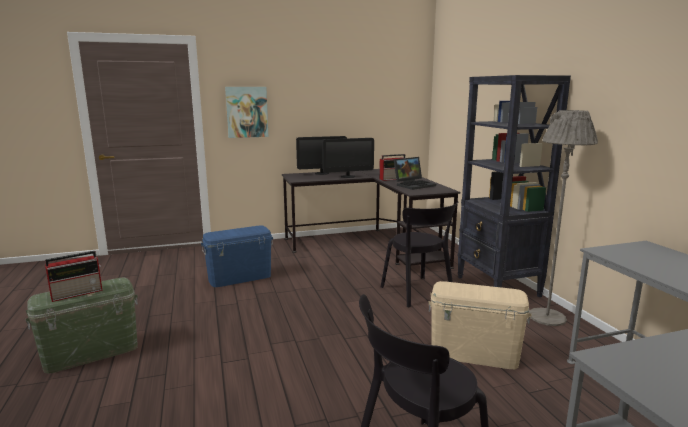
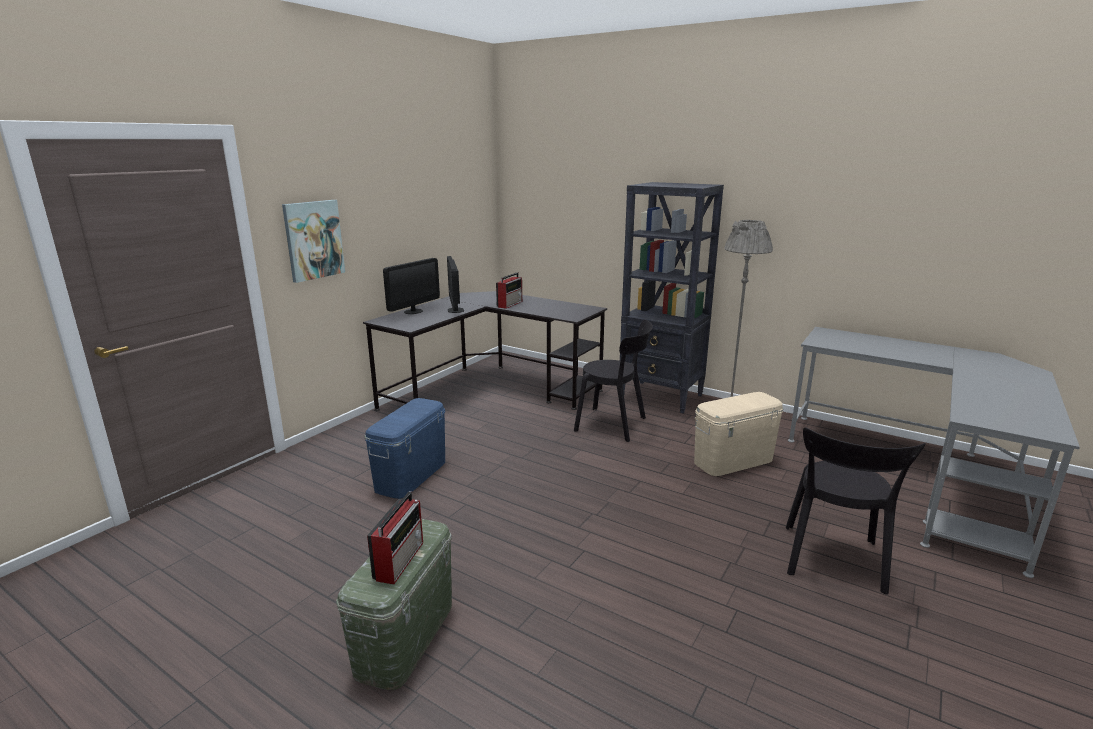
camera: 40 degrees left, 5 degrees up
(348, 176) = (455, 310): monitor -> monitor turned 135 degrees clockwise
(414, 185) = (549, 308): laptop -> none

